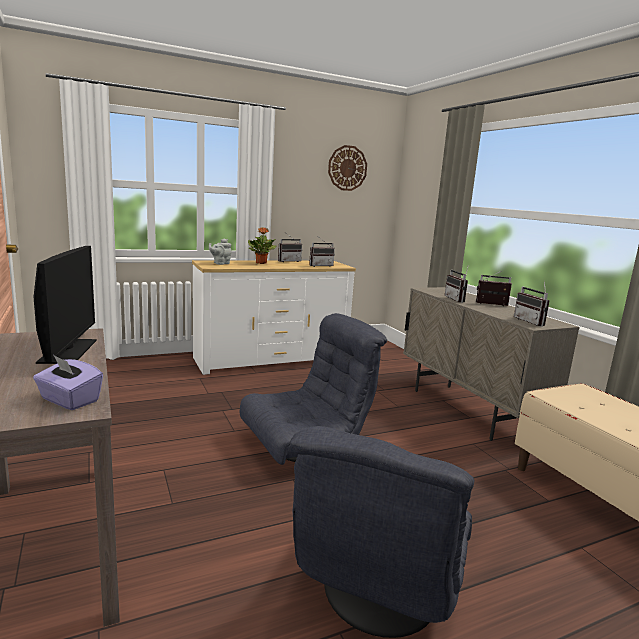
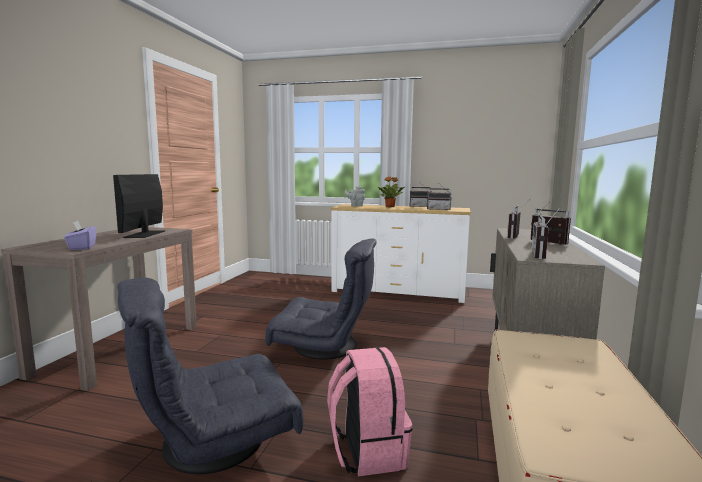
camera: 40 degrees right, 5 degrees down
(68, 351) = (145, 234): monitor -> monitor turned 150 degrees clockwise
(347, 168) = (491, 121): wall clock -> none
(490, 530) = (367, 451): none -> pink backpack

